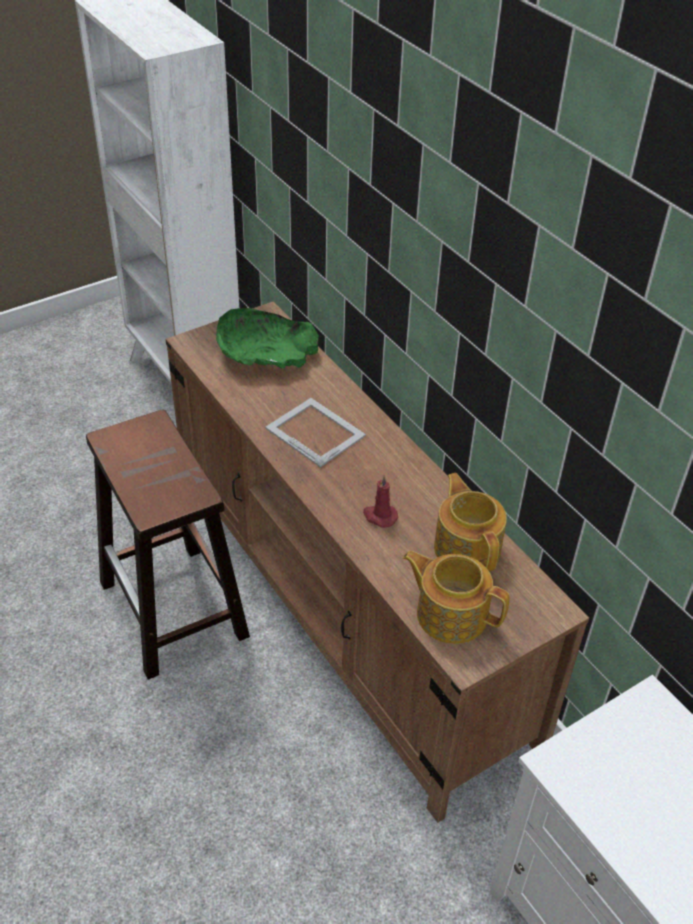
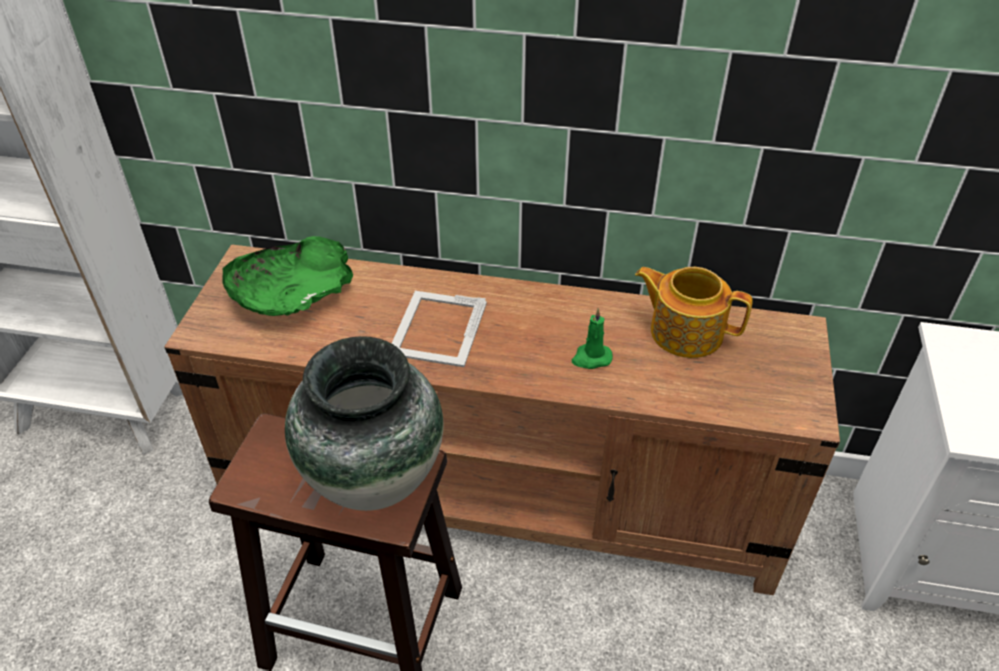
camera: 45 degrees left, 0 degrees up
(168, 485) = (373, 480): none -> vase
(315, 431) = (437, 329): picture frame -> picture frame turned 75 degrees counterclockwise
(379, 516) = (591, 358): red candle -> green candle
(450, 613) = (749, 390): teapot -> none

